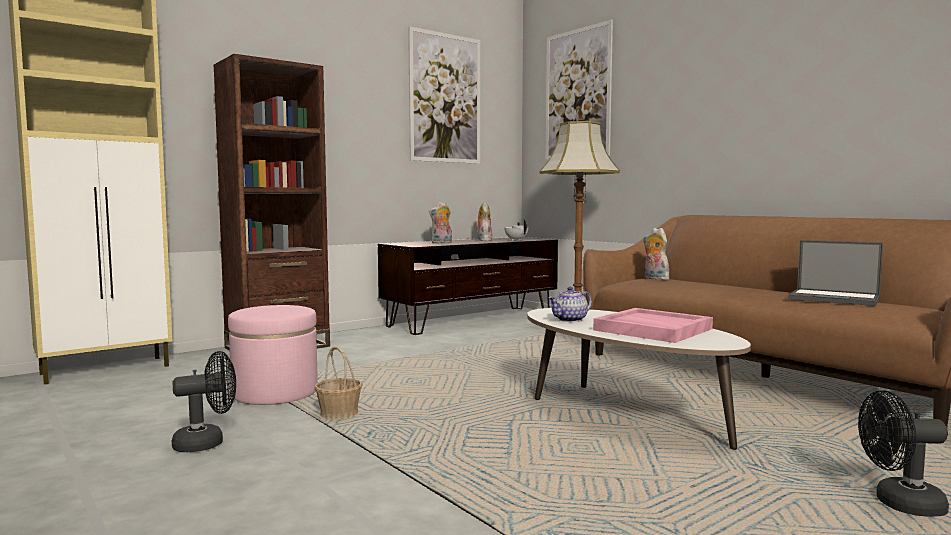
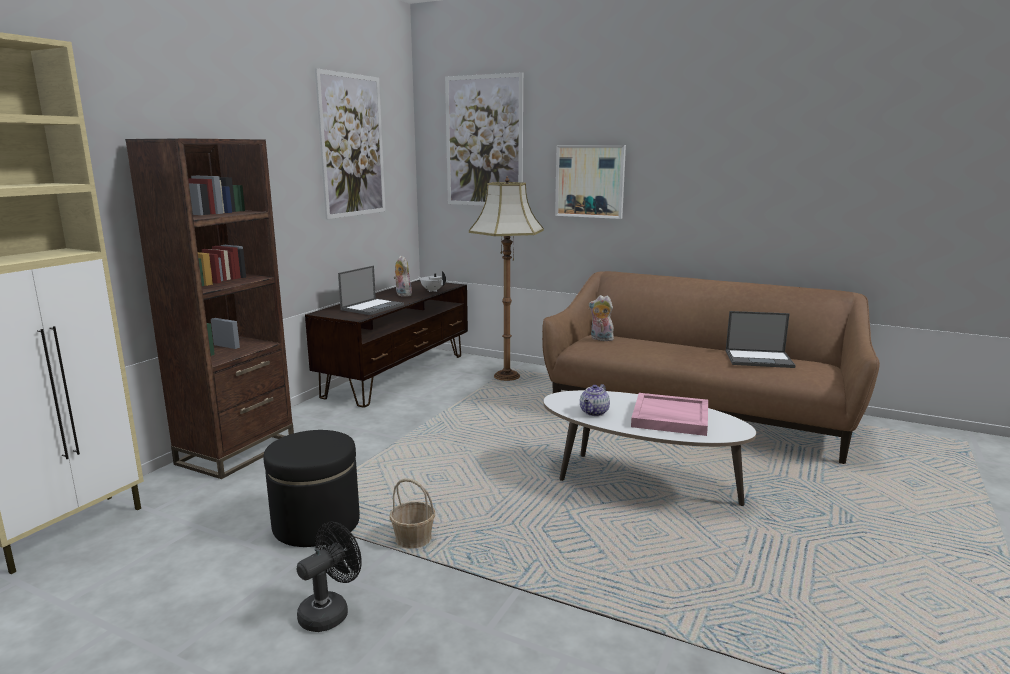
camera: 25 degrees left, 10 degrees up
(275, 393) = (316, 524): pink ottoman -> black ottoman
(441, 243) = (372, 307): plush toy -> laptop
(674, 120) = (590, 181): none -> picture
(899, 504) = (867, 534): black fan -> none

